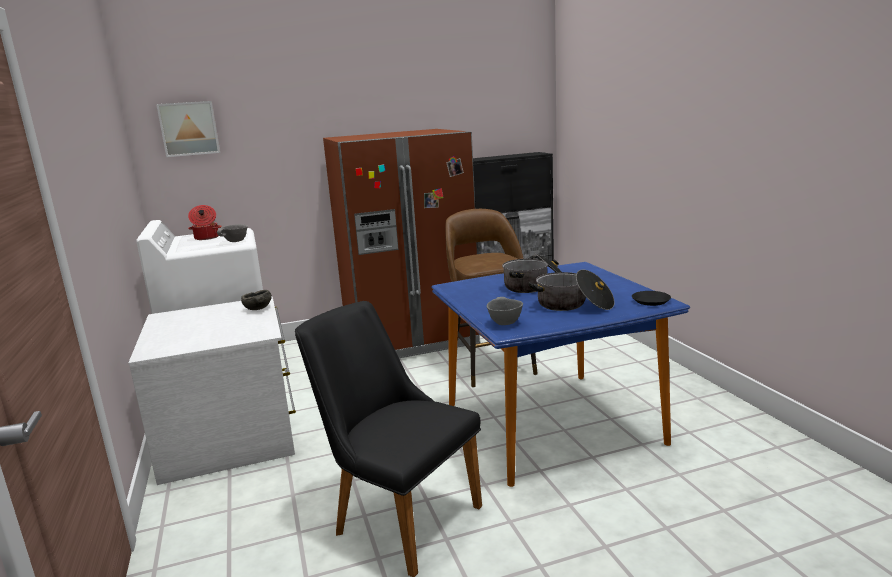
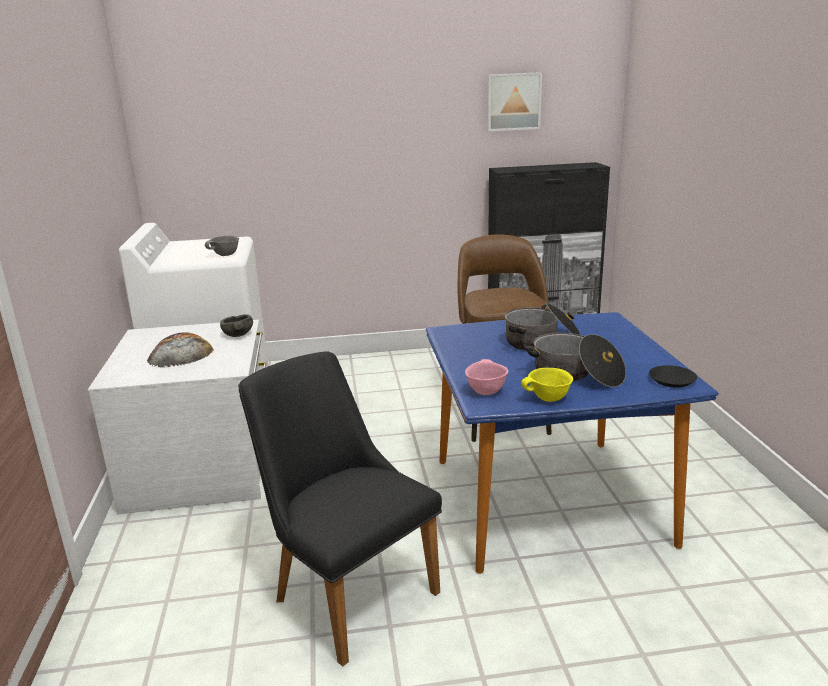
camera: 10 degrees right, 5 degrees up
(189, 128) = (191, 121): picture -> picture (513, 101)
(206, 238) = (199, 247): cooking pot -> none
(209, 327) = (180, 354): none -> bread
(410, 338) = (421, 371): brown fridge -> none
(504, 323) = (485, 391): grey bowl -> pink bowl
(559, 323) = (548, 399): none -> yellow bowl

